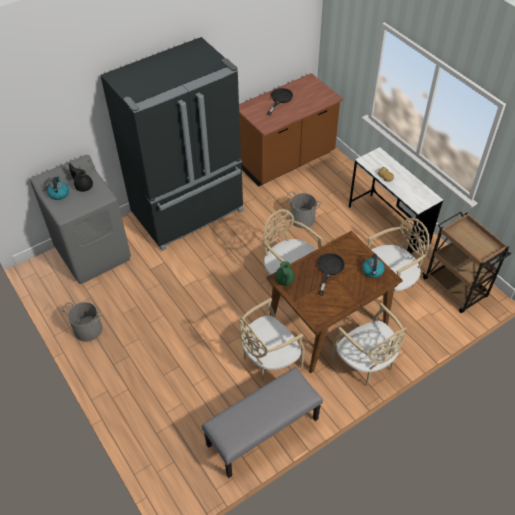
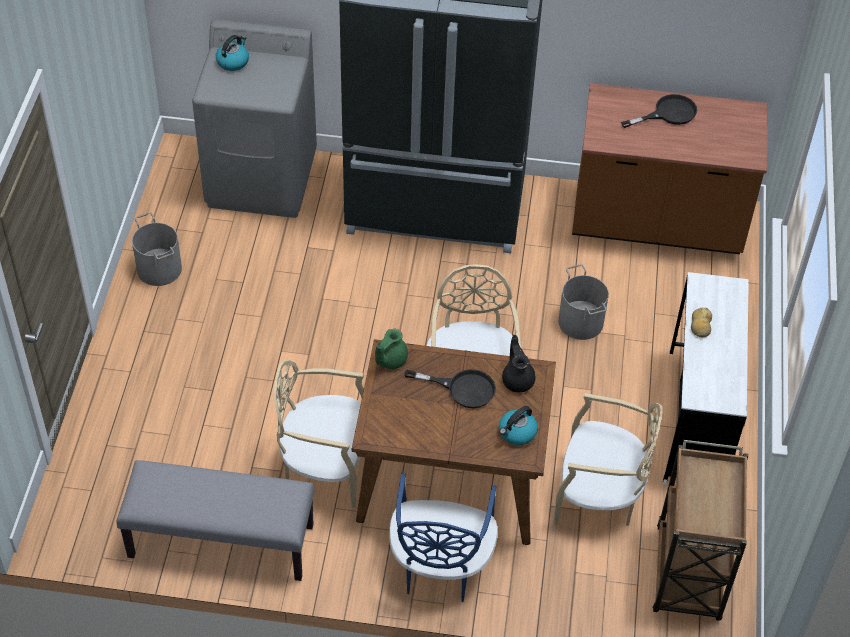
camera: 40 degrees right, 0 degrees up
(83, 186) = (270, 70): black teapot -> black teapot (518, 380)
(329, 269) = (462, 388): black frying pan -> black frying pan turned 45 degrees clockwise
(365, 363) = (439, 567): beige chair -> blue chair

